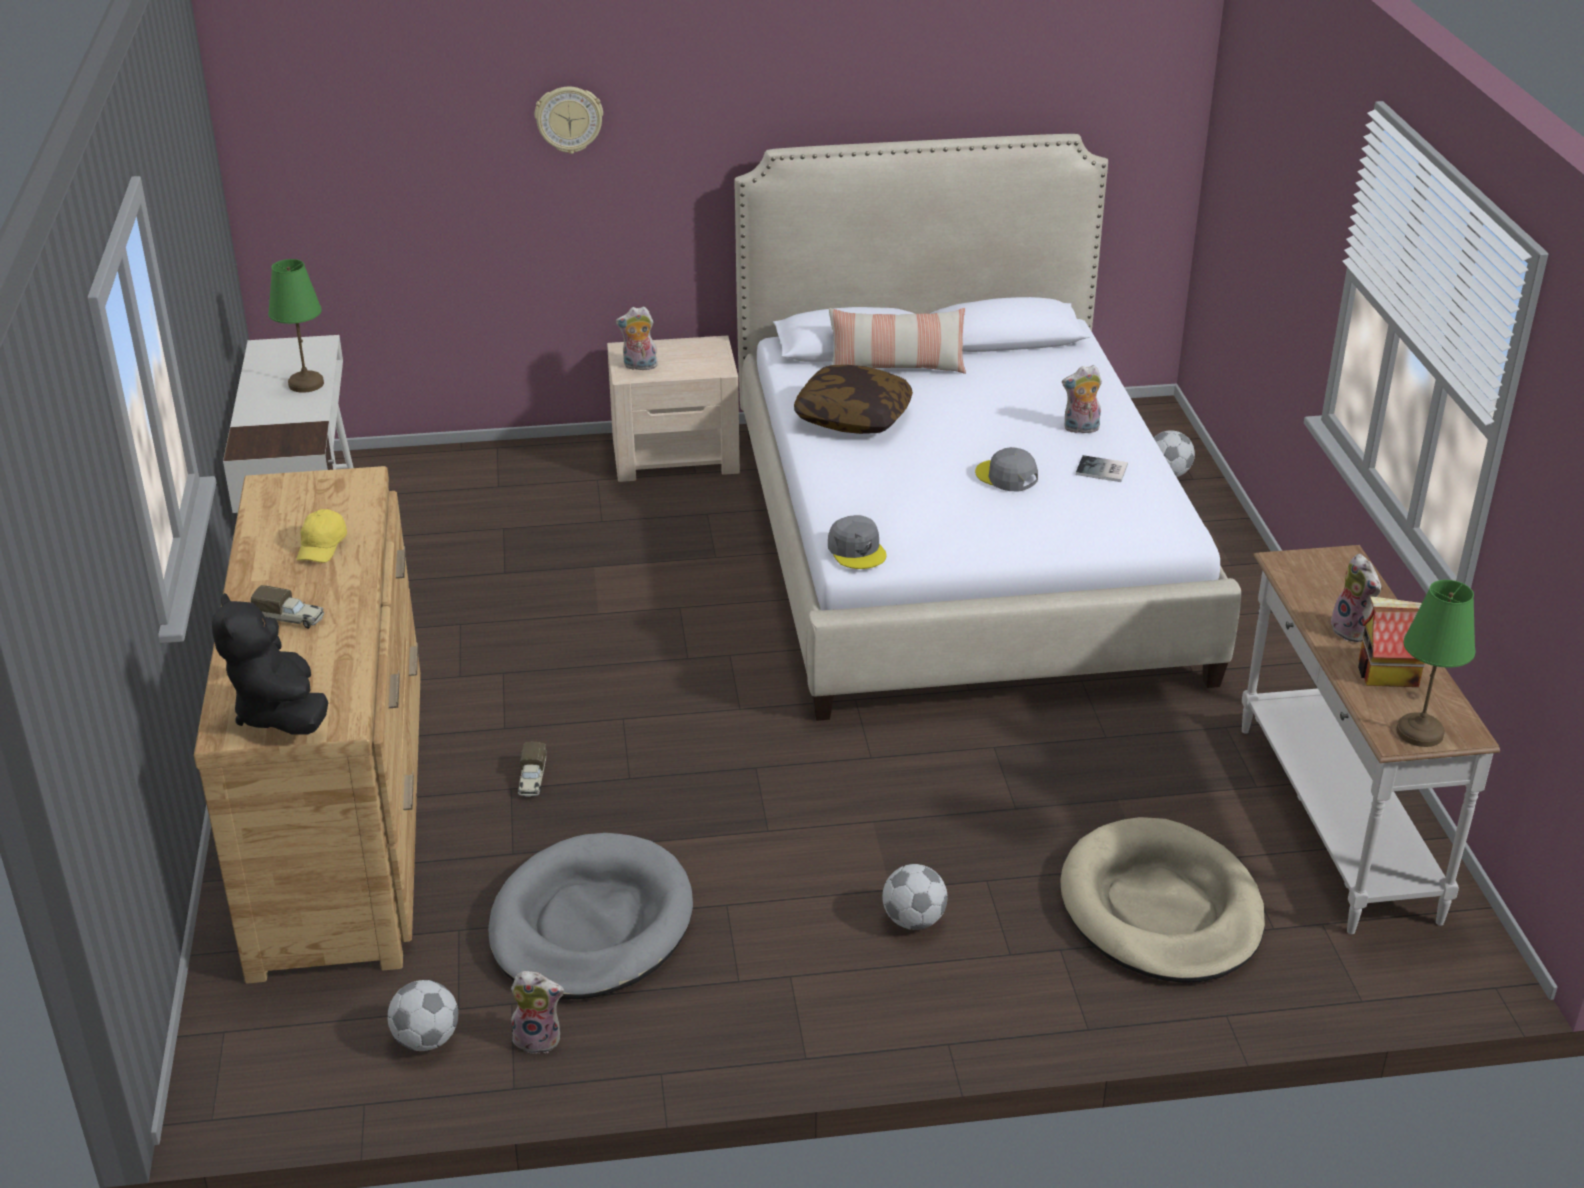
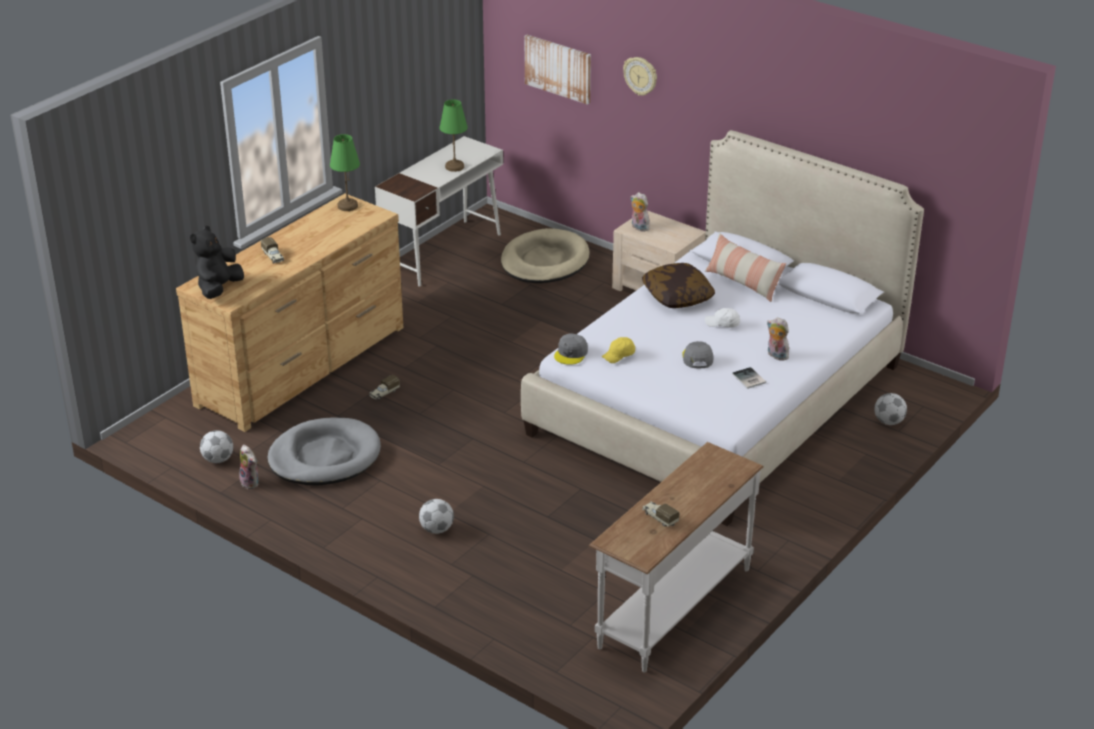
camera: 45 degrees right, 0 degrees up
(322, 546) = (325, 235): yellow cap -> yellow cap (619, 355)
(396, 161) = (558, 68): none -> picture
(961, 423) = (722, 324): none -> white cap
(1161, 909) = (537, 588): beige dog bed -> beige dog bed (544, 261)
(1353, 631) = (681, 494): plush toy -> none
(1387, 674) = (659, 518): toy house -> toy truck
(1420, 733) = (625, 545): green table lamp -> green table lamp (347, 206)

